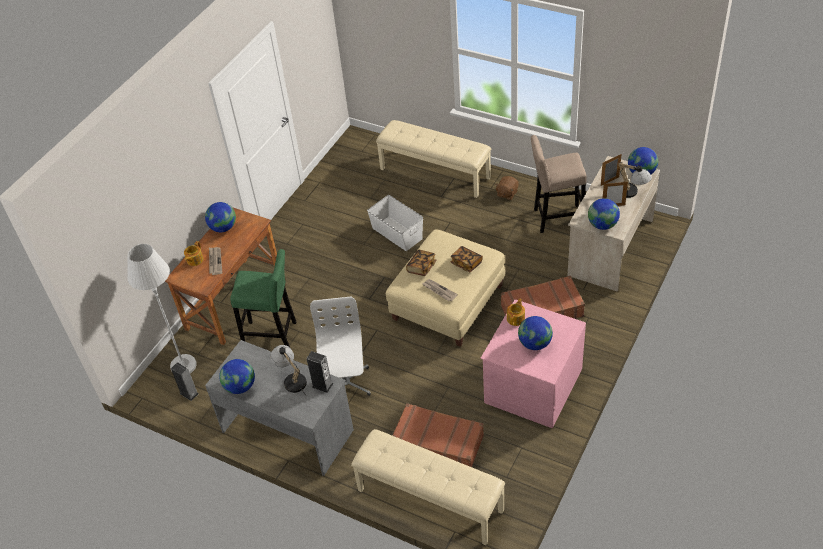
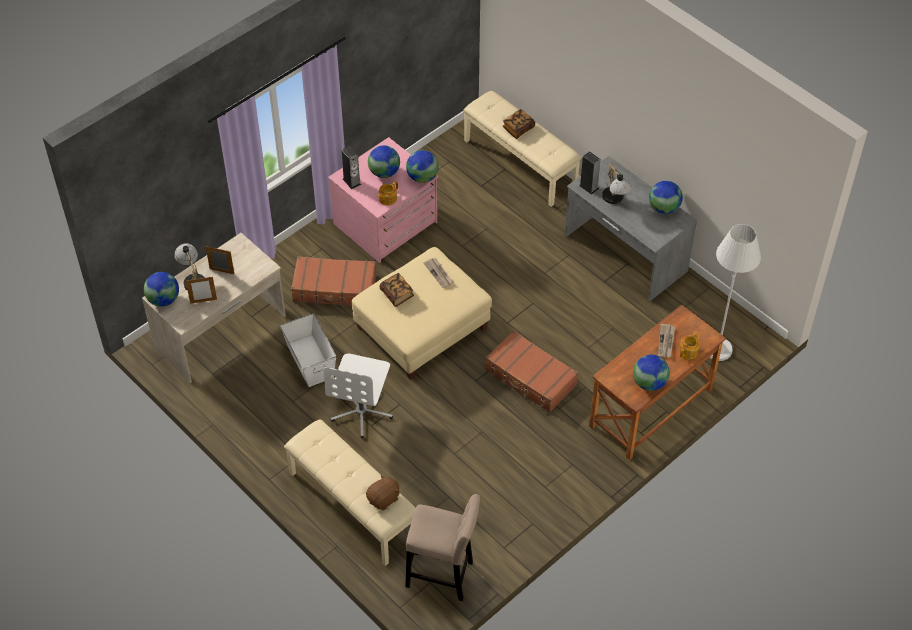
camera: 165 degrees left, 5 degrees up
(189, 393) = (715, 318): speaker -> speaker (351, 181)
(273, 335) = (617, 352): green stool -> none
(344, 384) = (558, 279): white office chair -> white office chair (362, 411)
(397, 233) = (438, 432): white storage box -> white storage box (310, 360)
(421, 267) = (444, 305): book -> book (518, 128)
(438, 442) = (493, 203): brown suitcase -> brown suitcase (530, 378)
(507, 193) = (284, 442): brown plush toy -> brown plush toy (383, 499)
(555, 218) = (252, 388): beige stool -> beige stool (443, 576)
(602, 225) = (248, 254): globe -> globe (422, 177)

